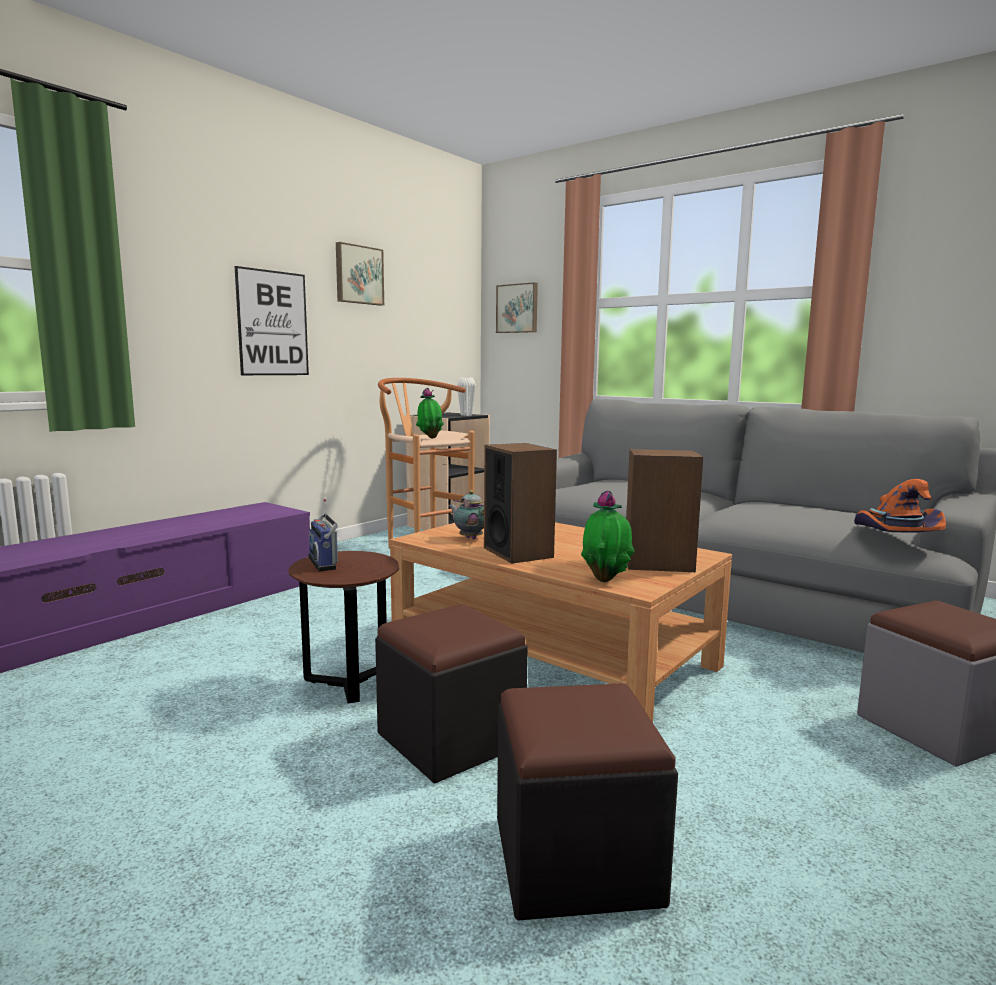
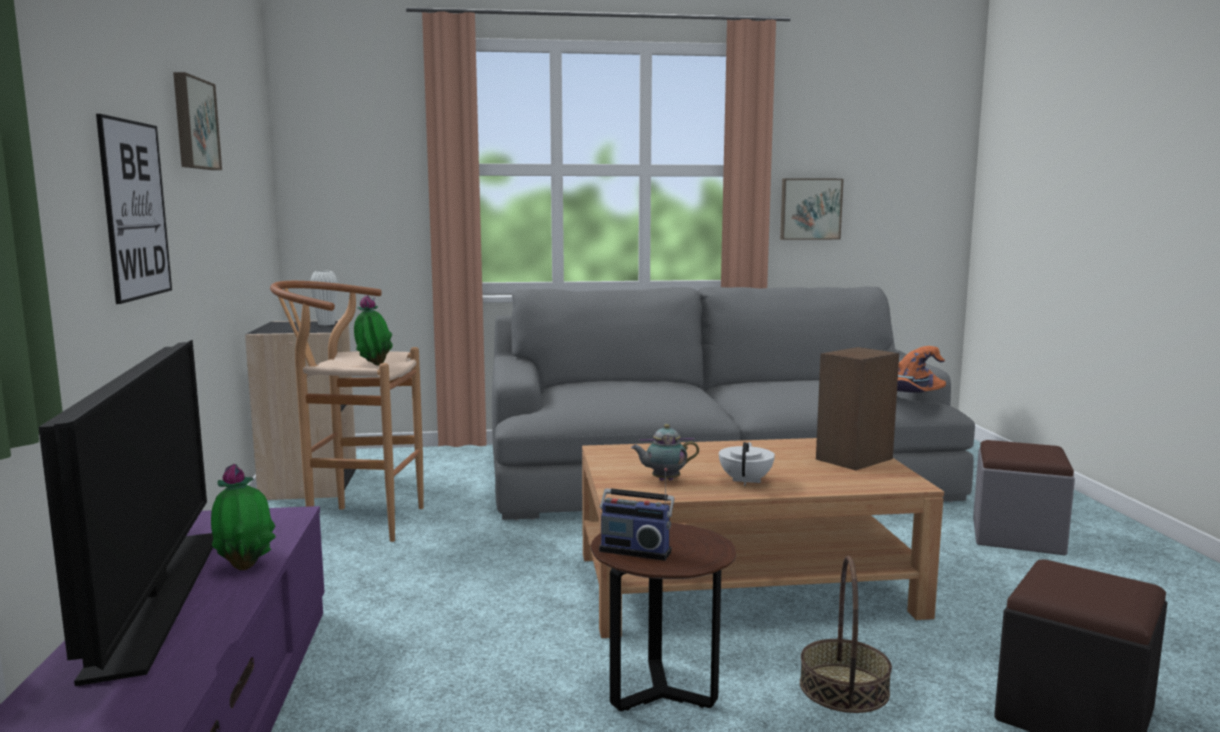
camera: 45 degrees left, 0 degrees up
(153, 526) = (157, 598): none -> television
(450, 739) = (844, 688): black ottoman -> basket
(517, 308) = (342, 170): picture -> picture (810, 209)
(518, 552) = (746, 481): speaker -> white teapot
(606, 580) = (873, 484): potted plant -> potted plant (245, 566)

